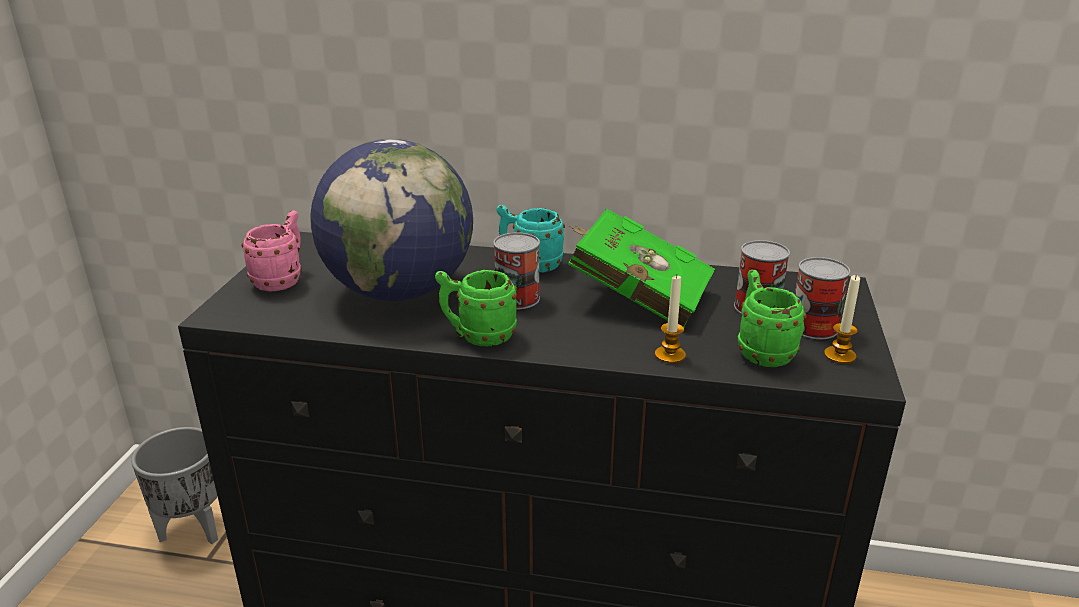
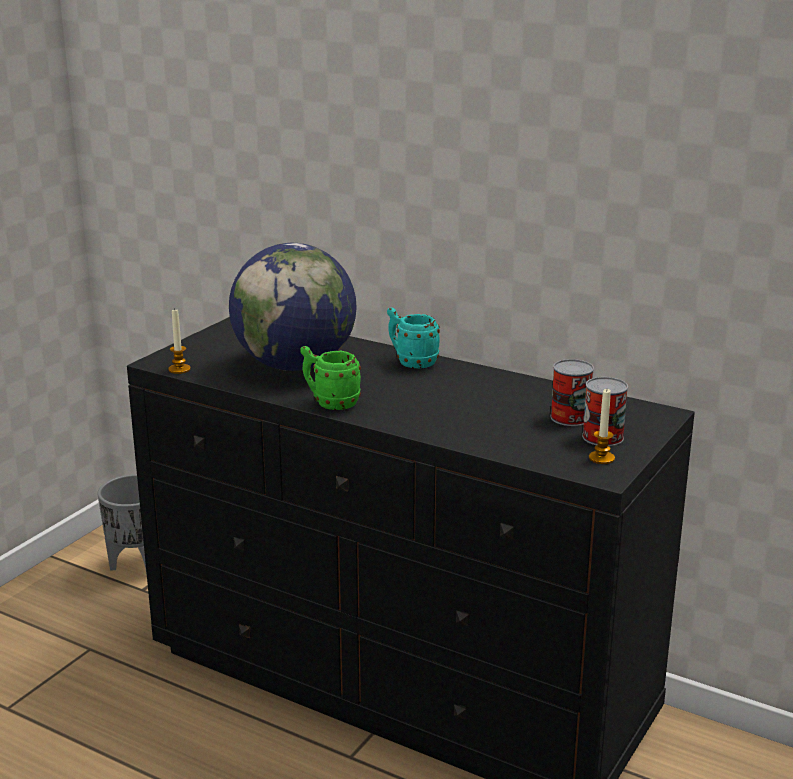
camera: 20 degrees right, 5 degrees down
(282, 280) = (215, 346): pink mug -> none
(517, 298) = (381, 383): can -> none
(635, 297) = (475, 396): green book -> none
(670, 355) = (464, 436): candle -> candle (179, 369)
(761, 351) = (540, 445): green mug -> none

